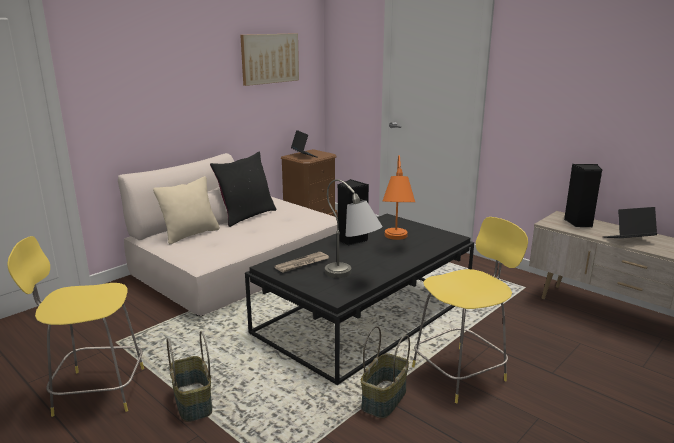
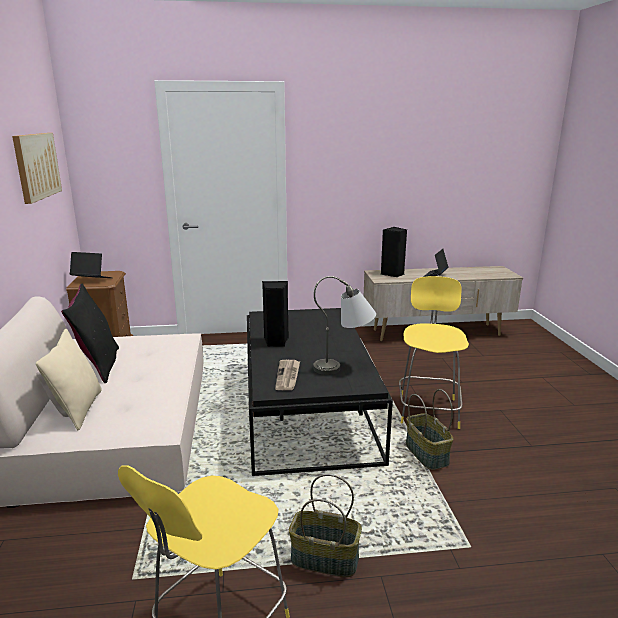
camera: 50 degrees left, 0 degrees up
(396, 241) = (308, 329): orange table lamp -> none

